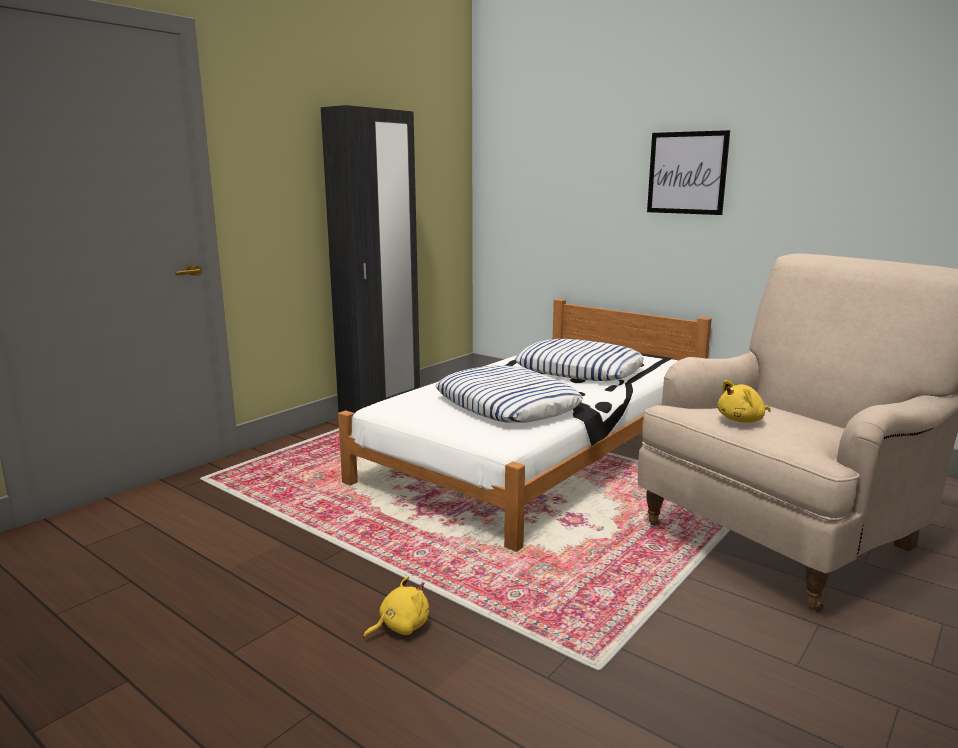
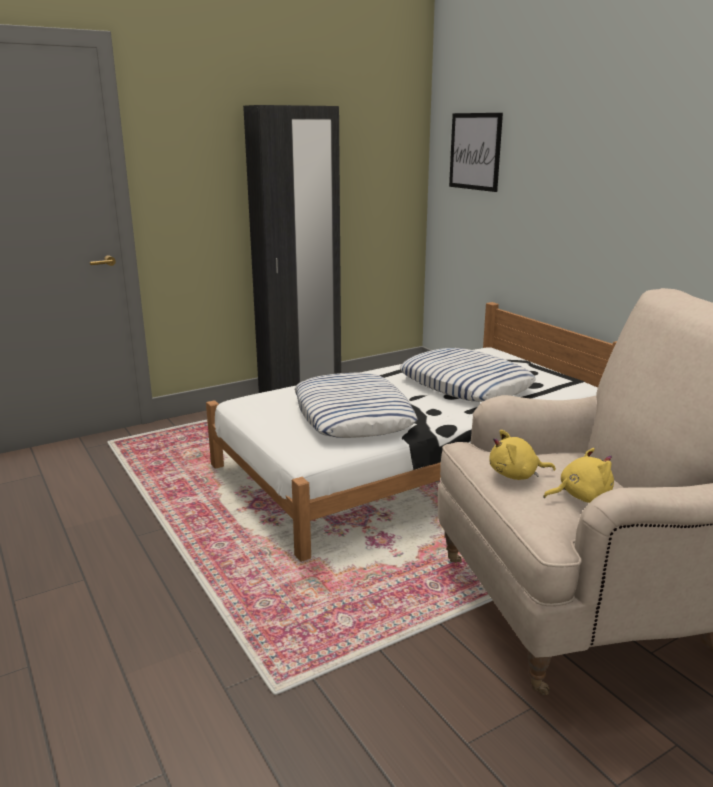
camera: 20 degrees right, 5 degrees up
(401, 626) = (149, 610): yellow plush toy -> yellow plush toy (580, 496)
(687, 173) = (617, 177): picture -> picture (475, 151)

